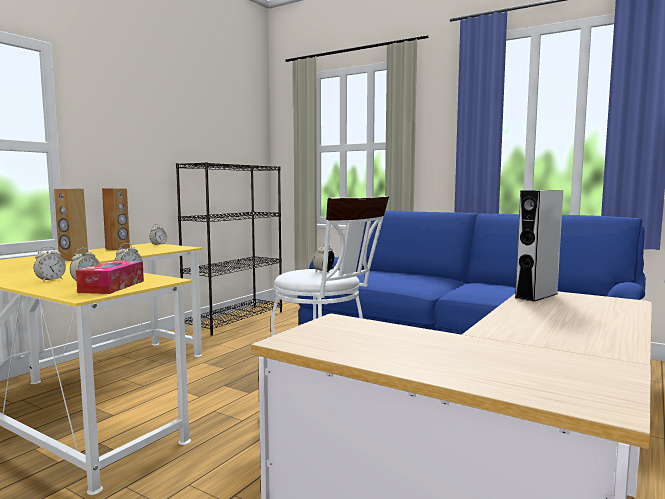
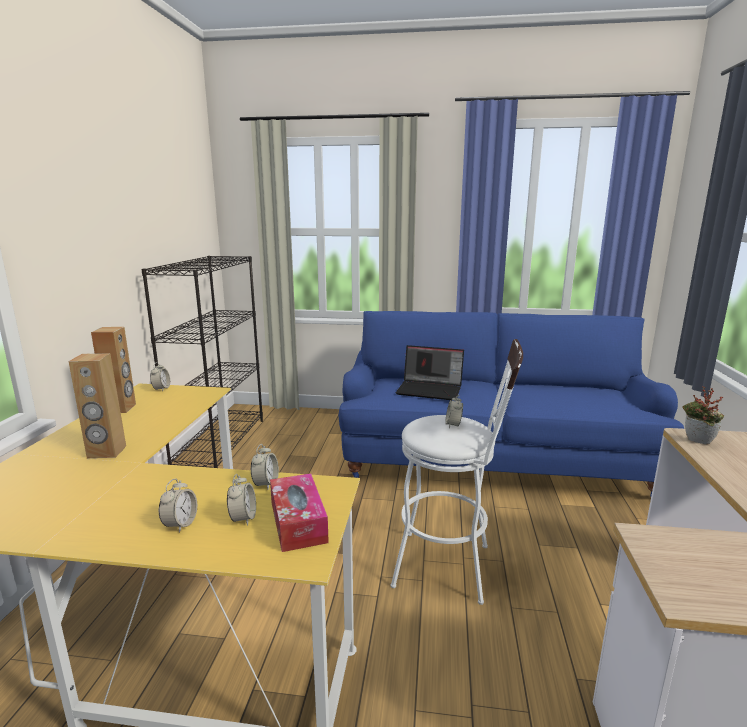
camera: 25 degrees left, 10 degrees up
(385, 276) = (430, 390): none -> laptop
(536, 295) = (696, 442): grey speaker -> potted plant

